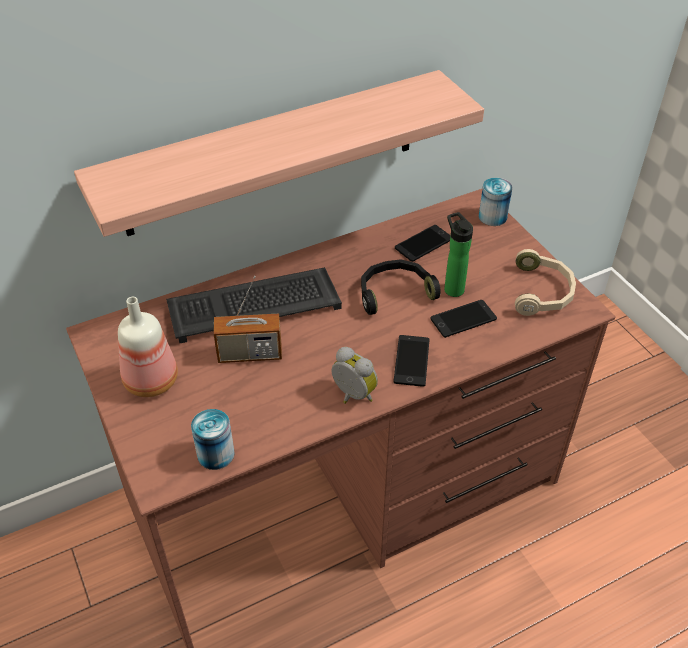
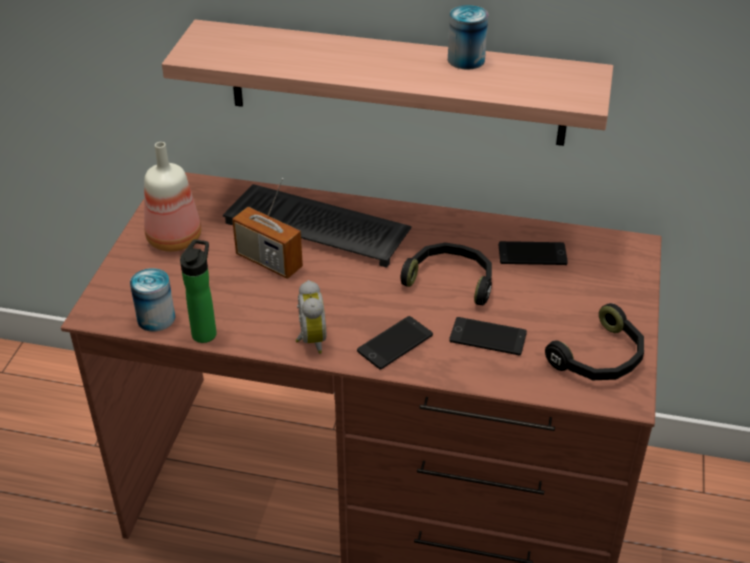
camera: 40 degrees right, 5 degrees down
(452, 288) = (511, 305): bottle -> bottle (205, 332)
(492, 217) = (636, 266): can -> can (466, 60)
(542, 292) = (600, 358): beige headphones -> black headphones

